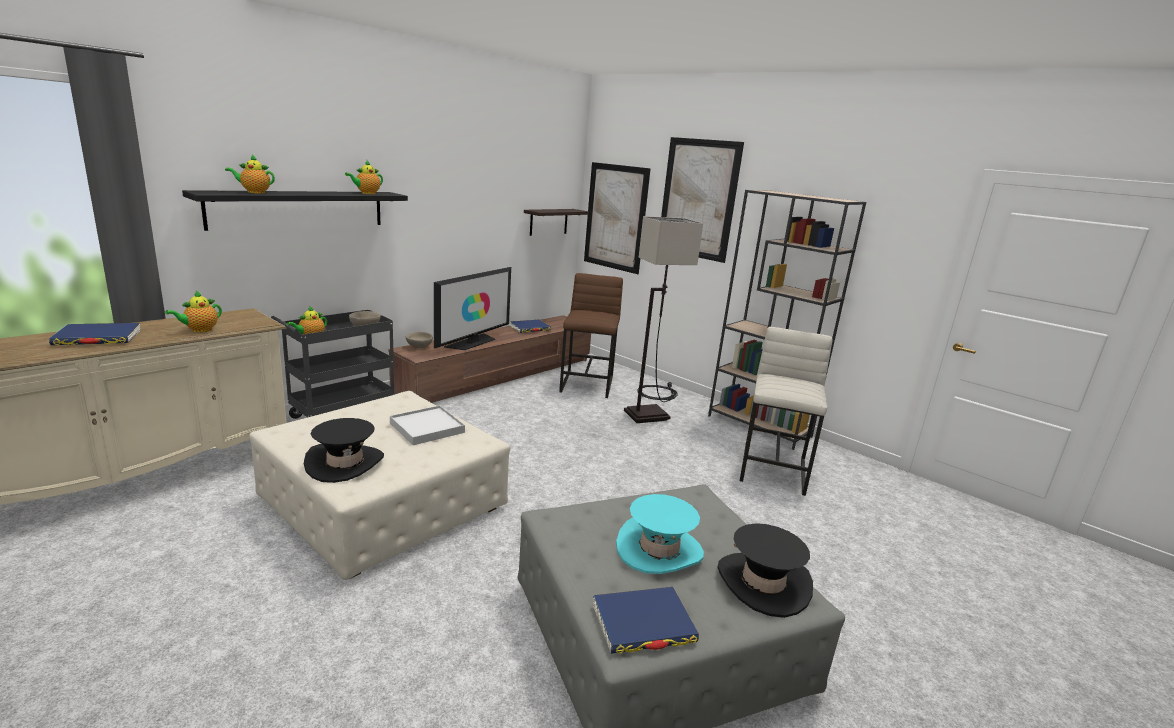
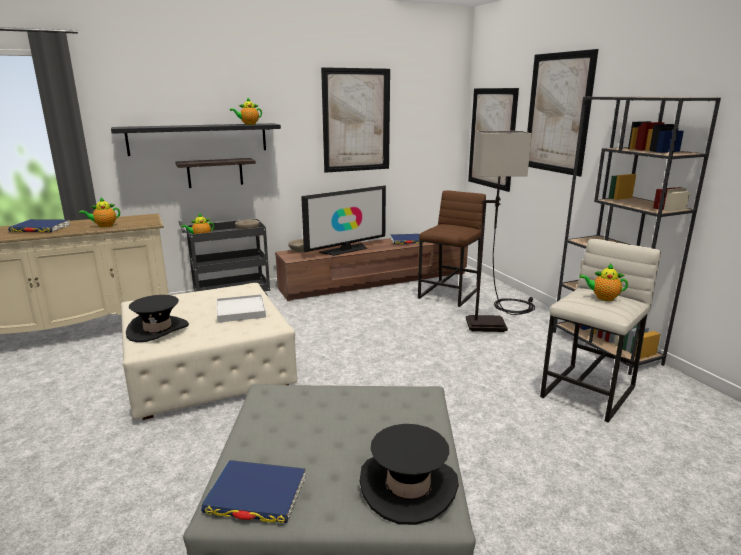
camera: 25 degrees right, 0 degrees up
(254, 192) = (158, 126): teapot -> teapot (603, 298)
(478, 192) = (356, 120): none -> picture
(548, 221) = (430, 145): shelf -> shelf (215, 172)
(659, 550) = (335, 436): turquoise hat -> none

